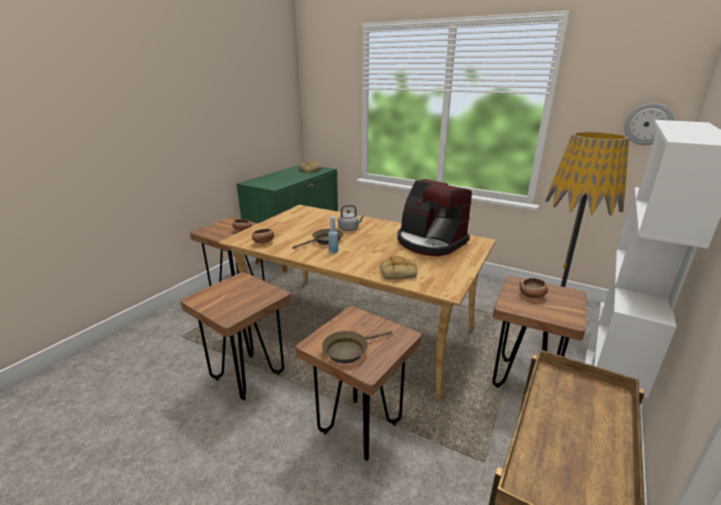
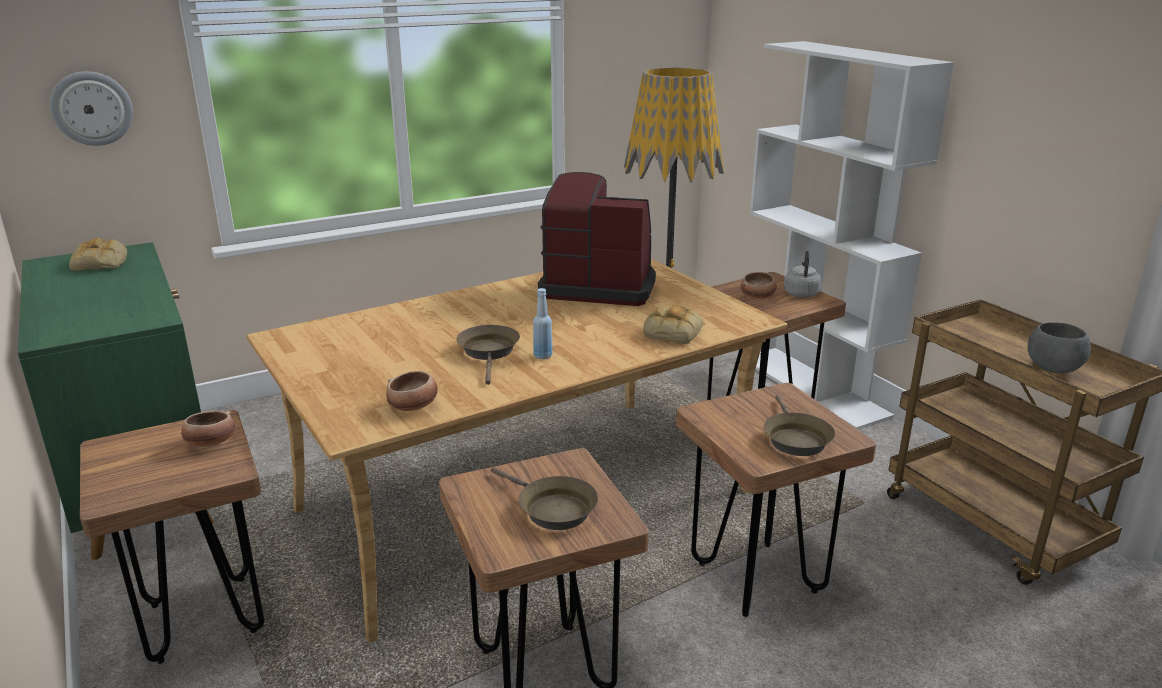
camera: 60 degrees left, 0 degrees up
(232, 300) = (552, 509): none -> brown frying pan
(349, 229) = (462, 322): grey kettle -> grey kettle (801, 293)
(430, 242) = (598, 286): coffee machine -> coffee machine turned 150 degrees counterclockwise
(565, 457) = (1053, 369): none -> grey bowl
(648, 124) = (671, 49): wall clock -> wall clock (92, 108)

